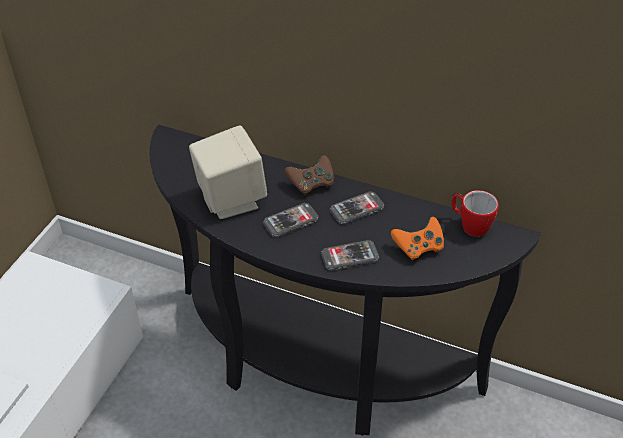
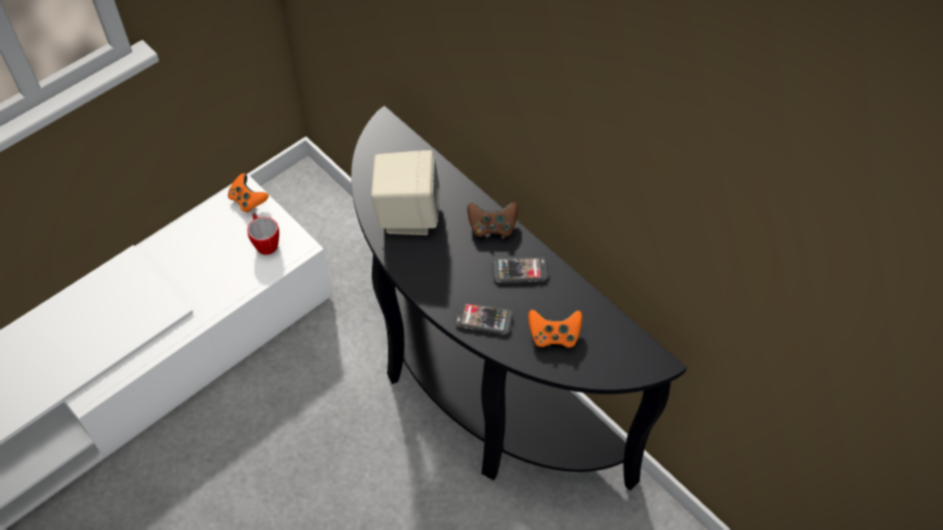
camera: 25 degrees right, 10 degrees up
(37, 271) = (248, 200): none -> orange game controller
(290, 221) = (450, 260): phone -> none
(470, 225) = (620, 331): mug -> mug (265, 242)

